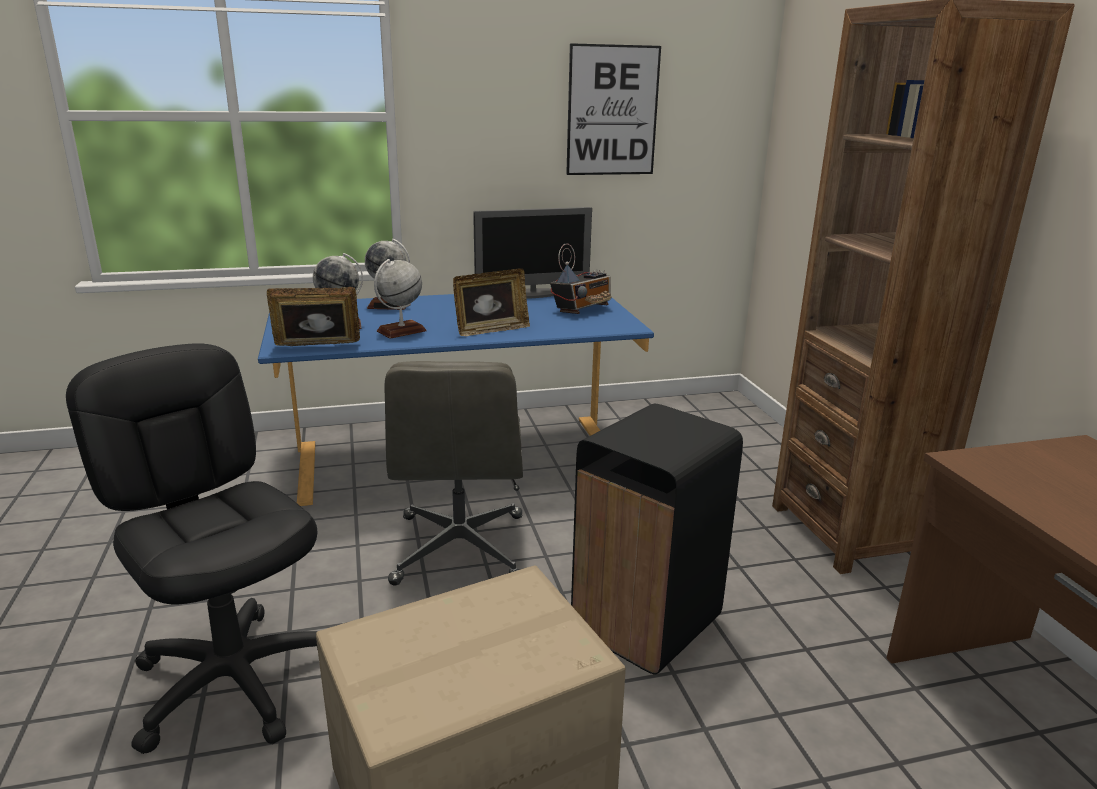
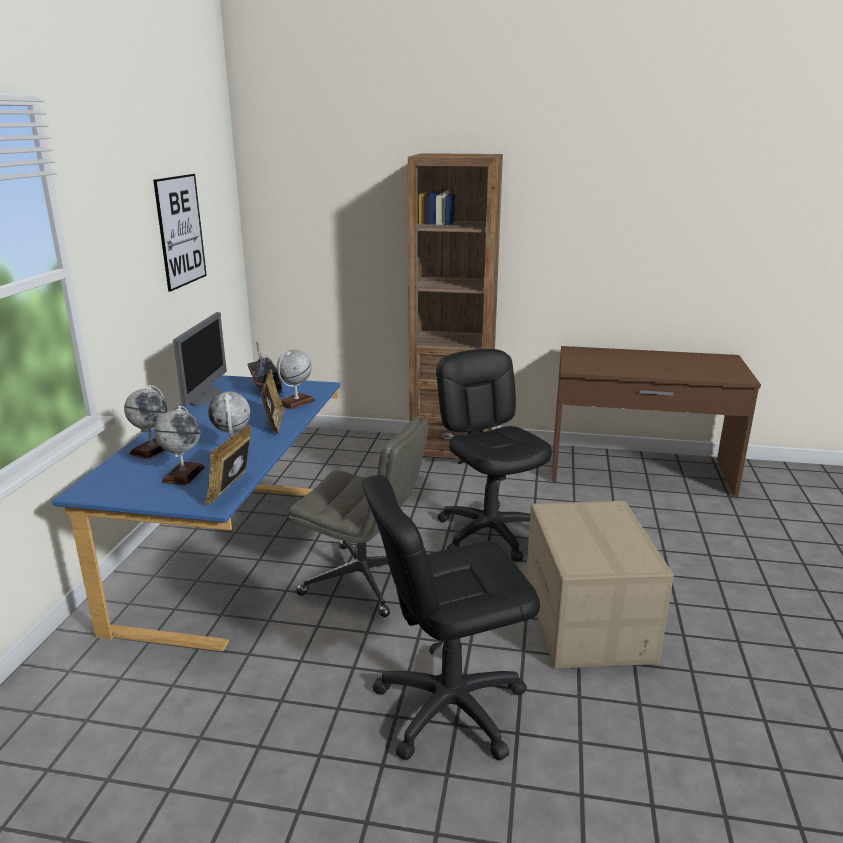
camera: 65 degrees left, 0 degrees up
(561, 326) = (296, 402): none -> globe
(648, 624) = (489, 533): black trash can -> black office chair

